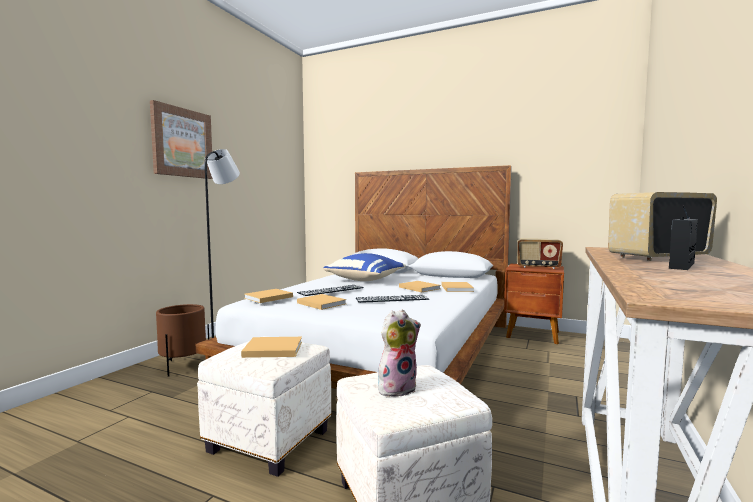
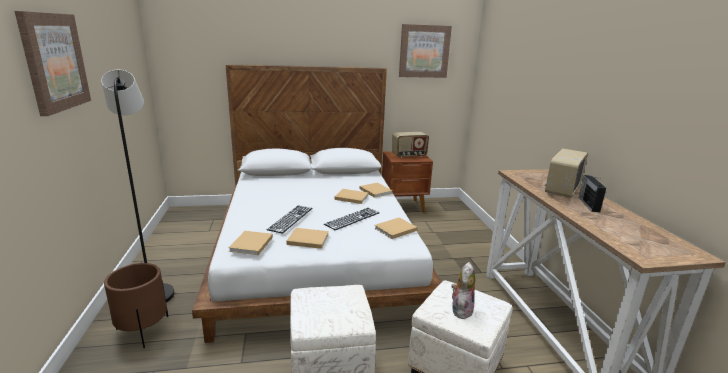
camera: 35 degrees left, 15 degrees up
(271, 349) = (333, 304): beige book -> beige book (394, 229)
(366, 280) = (289, 192): blue pillow -> none
(562, 144) = (424, 51): none -> picture

